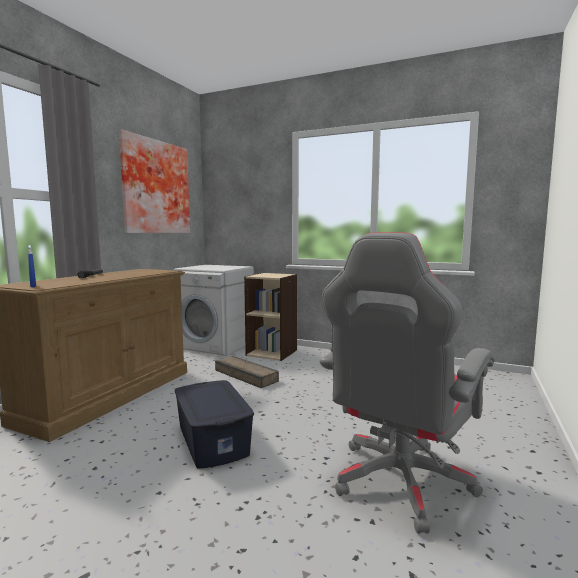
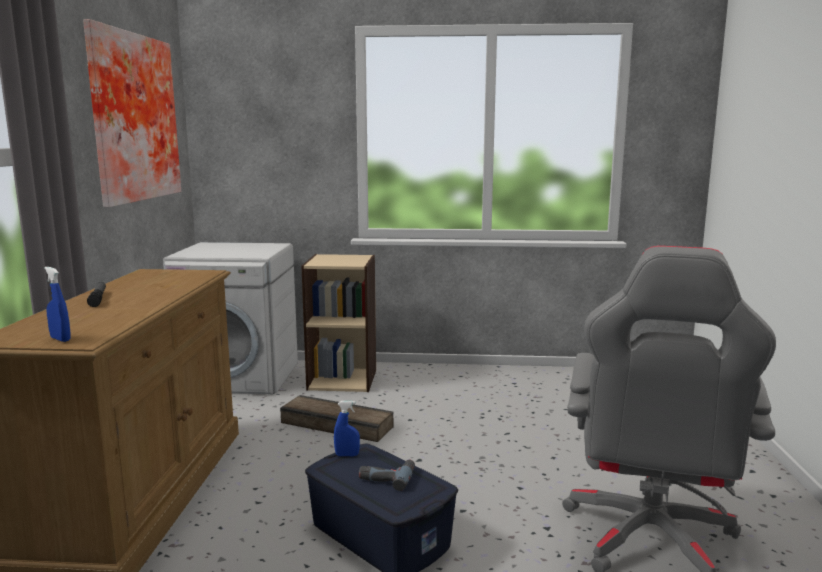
camera: 20 degrees left, 5 degrees up
(206, 384) = (347, 455): none -> blue spray bottle
(216, 399) = (387, 477): none -> power drill

